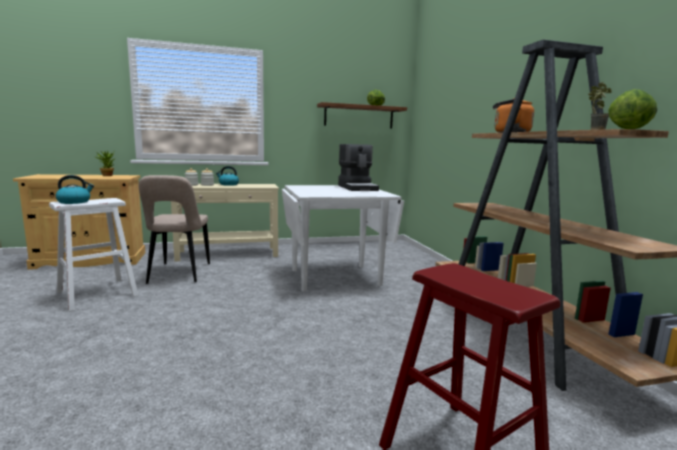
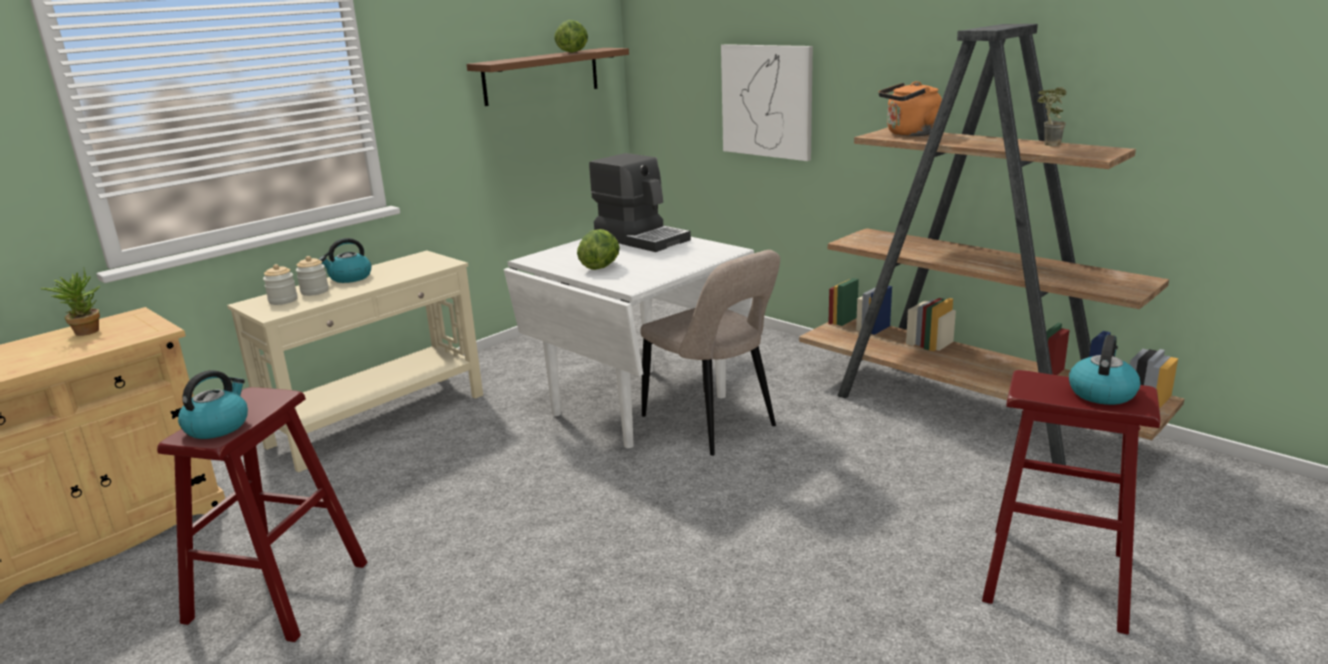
camera: 30 degrees left, 10 degrees up
(97, 293) = (278, 591): white stool -> red stool
(178, 274) = (362, 495): beige chair -> beige chair (712, 424)
(461, 130) = (767, 101): none -> picture
(495, 287) = (1101, 393): none -> kettle
(629, 129) = (1103, 152): lettuce -> lettuce (600, 267)

